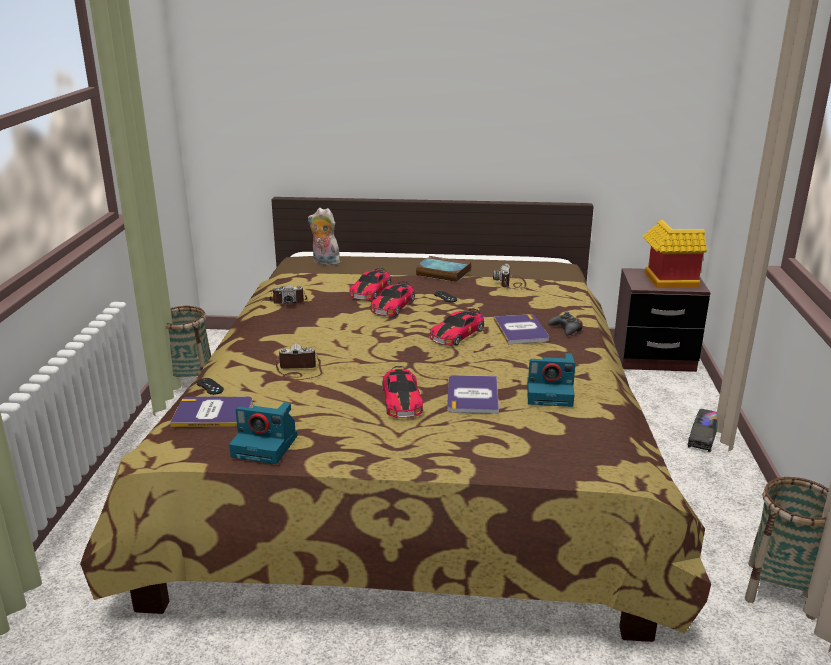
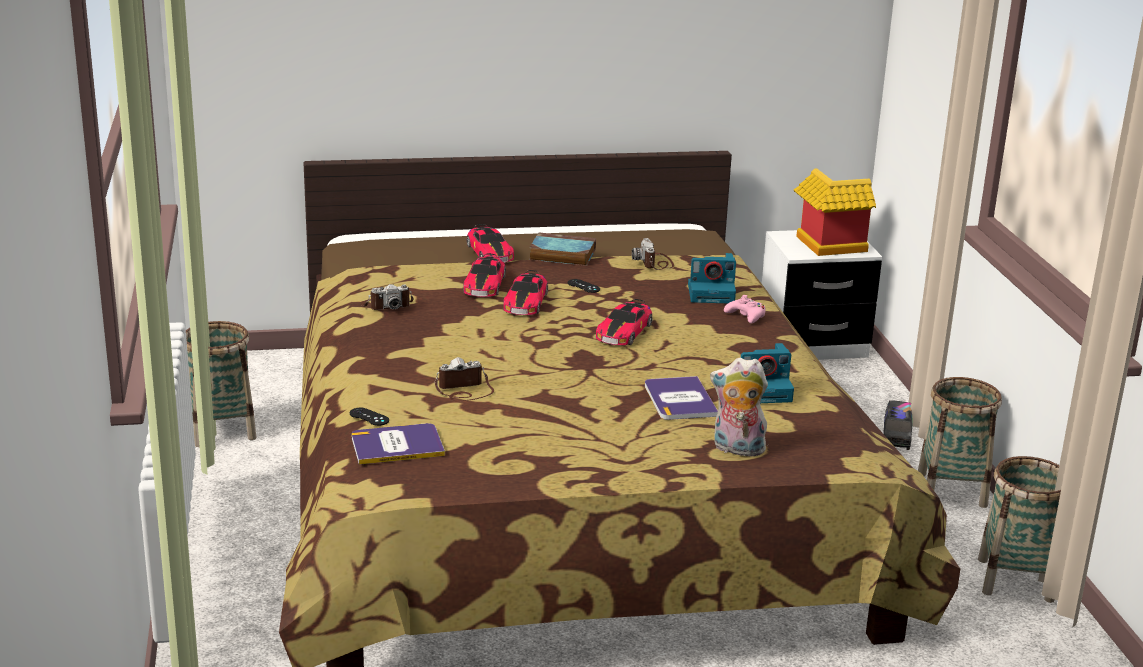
camera: 15 degrees left, 0 degrees up
(266, 446) = (485, 473): camera -> camera (712, 293)
(324, 262) = (392, 249): plush toy -> plush toy (736, 449)
(401, 400) = (604, 412): toy car -> toy car (489, 253)
(521, 330) = (695, 321): book -> none
(566, 329) = (746, 316): black game controller -> pink game controller
(653, 358) = (812, 344): brown nightstand -> white nightstand
(739, 492) = (952, 489): none -> basket

